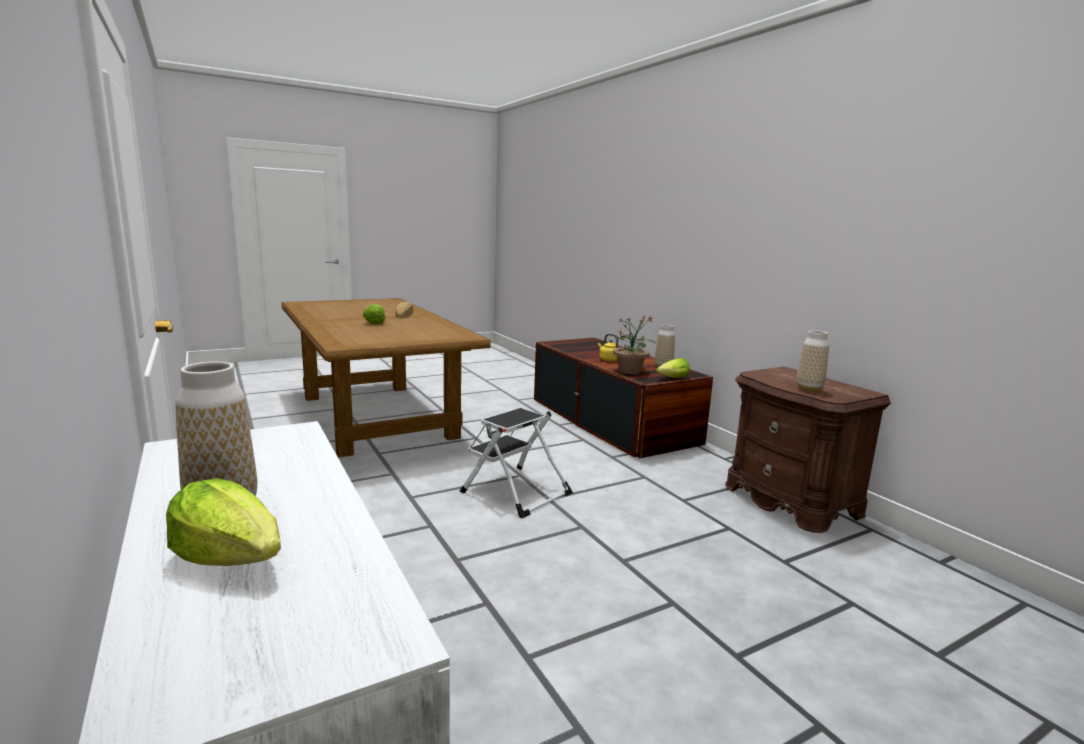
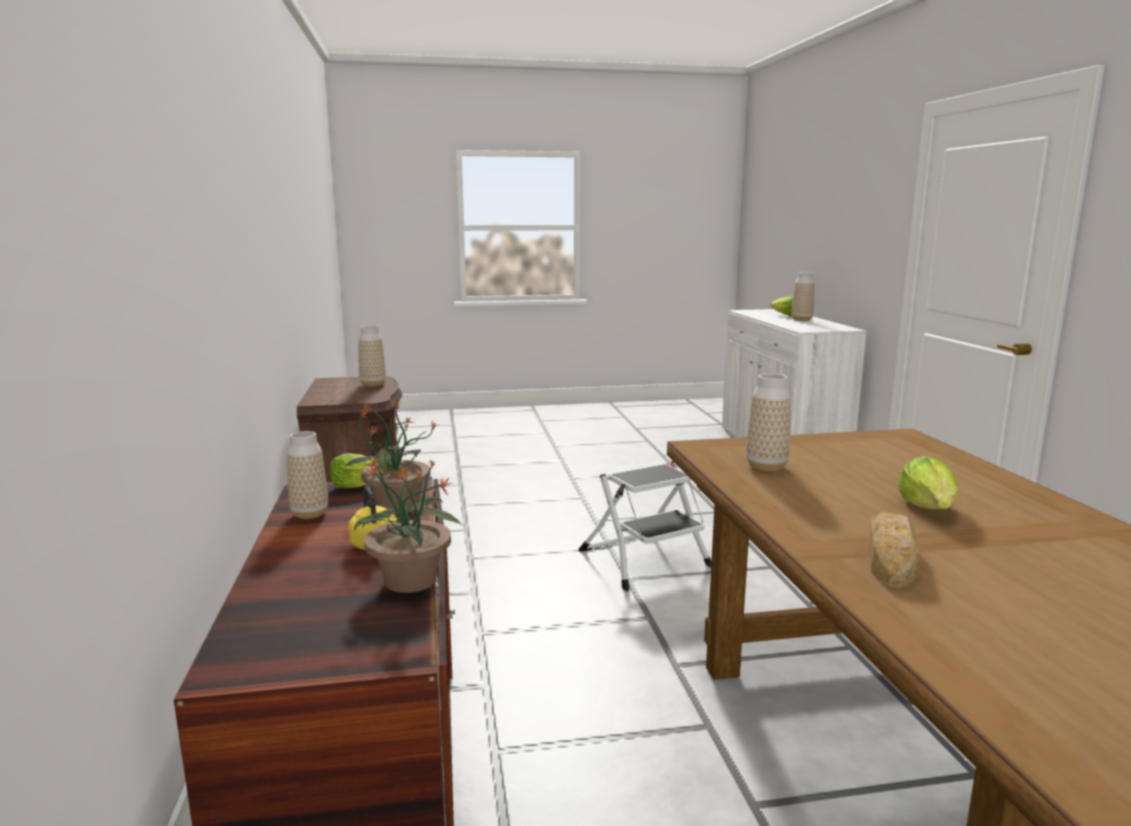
camera: 160 degrees left, 0 degrees up
(436, 331) = (766, 467): none -> vase
(574, 353) = (410, 582): none -> potted plant

